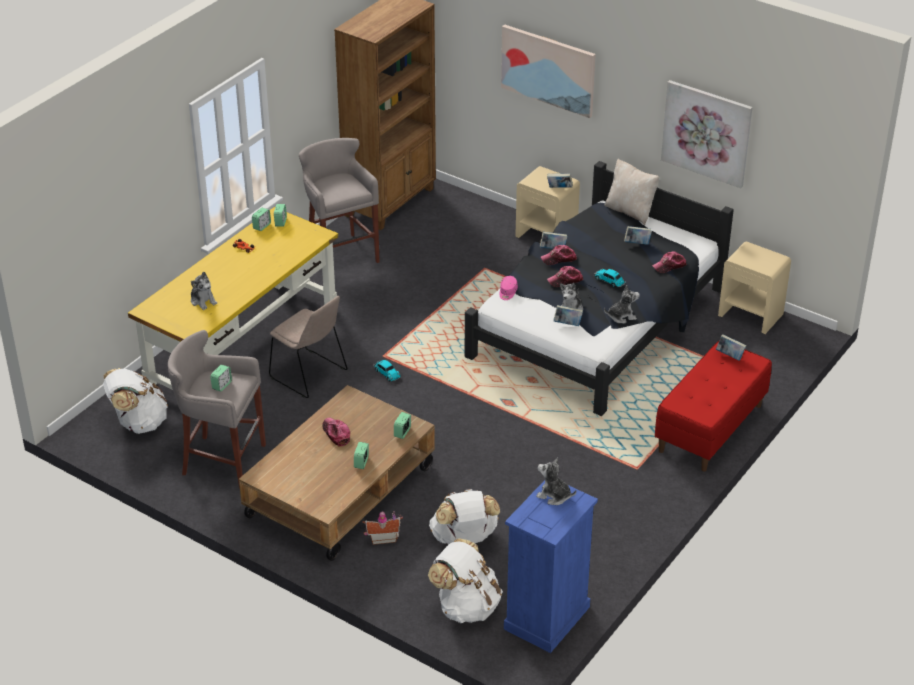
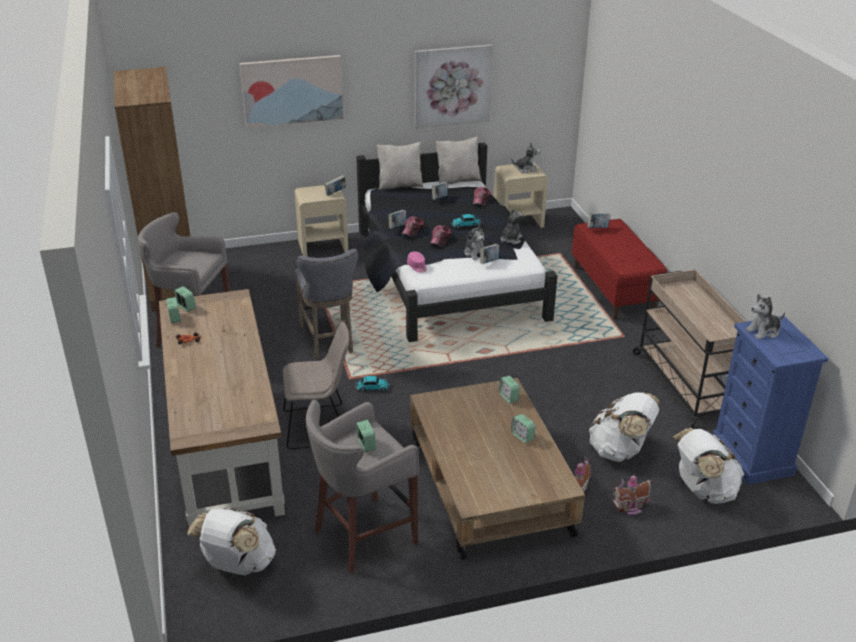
camera: 50 degrees left, 5 degrees down
(203, 301) = (226, 397): plush toy -> plush toy (526, 169)
(243, 344) = (225, 442): yellow desk -> brown desk
(336, 434) = (467, 431): cap -> none
(397, 575) = (630, 508): none -> toy house
(417, 318) = (328, 341): none -> grey stool
(608, 537) = (685, 384): none -> beige cart
(691, 235) = (457, 180): none -> beige pillow

